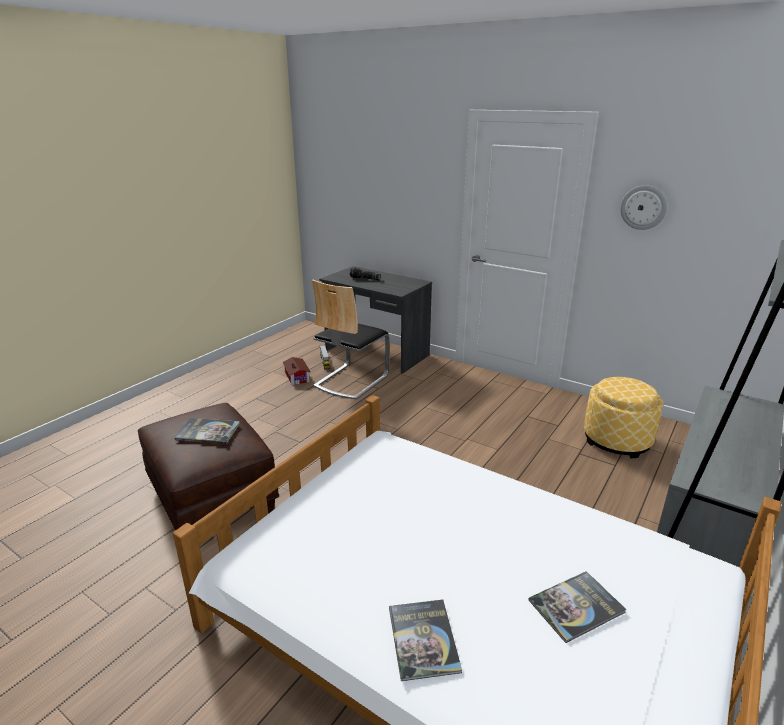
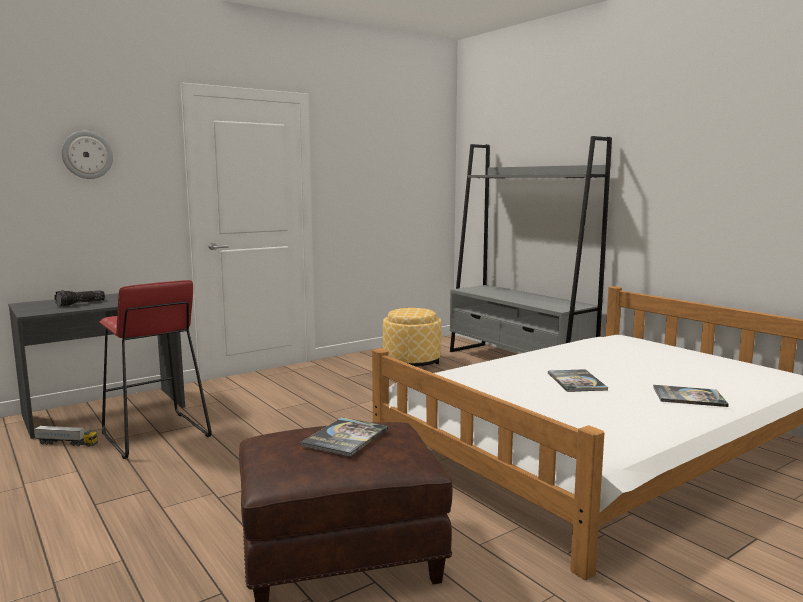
camera: 70 degrees left, 15 degrees down
(297, 376) = (77, 466): toy house -> none
(351, 381) = (154, 435): chair -> red stool
(576, 606) = (653, 361): book -> book (576, 381)
(643, 207) = (353, 172): wall clock -> wall clock (87, 155)

